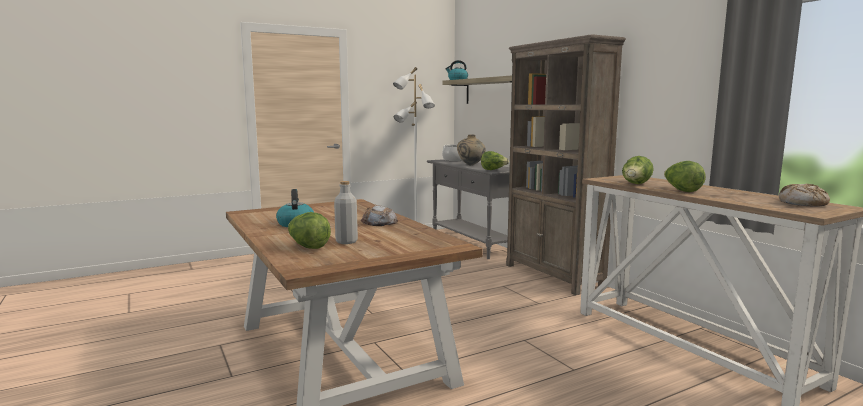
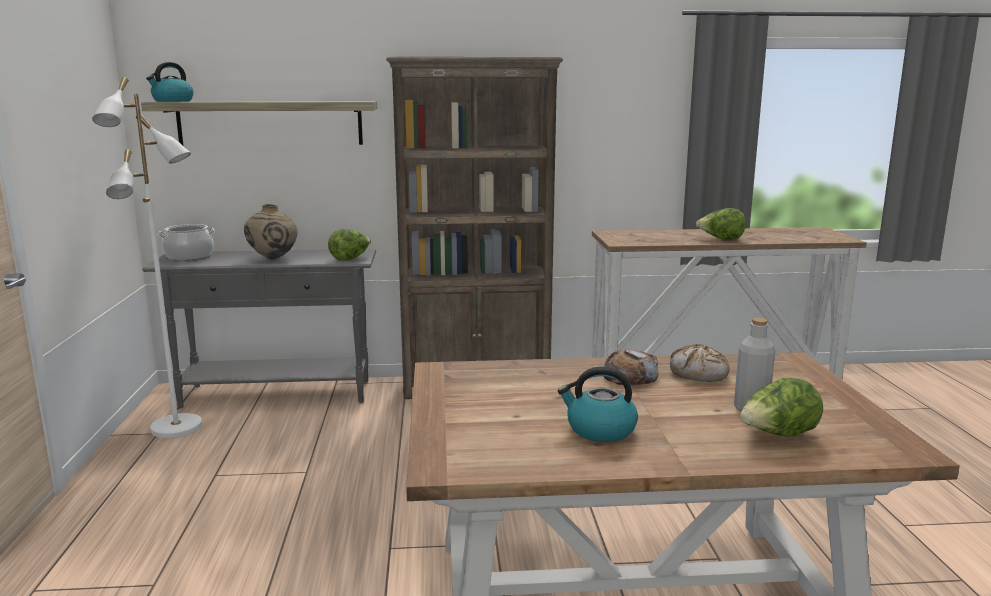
camera: 65 degrees left, 5 degrees up
(636, 184) = (671, 241): lettuce -> none
(802, 203) = (803, 232): bread -> bread (699, 373)

